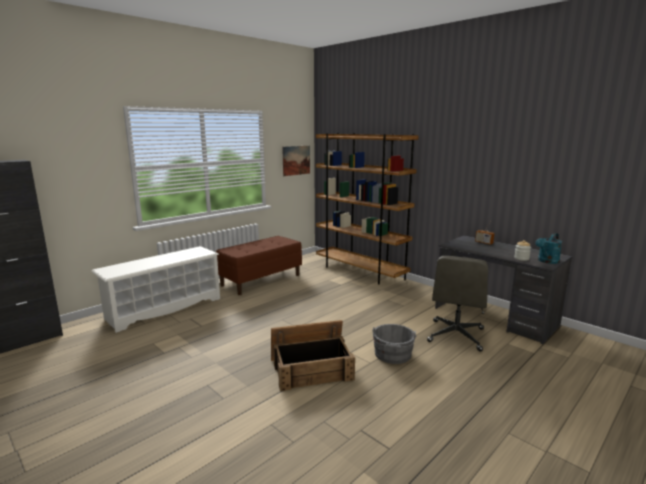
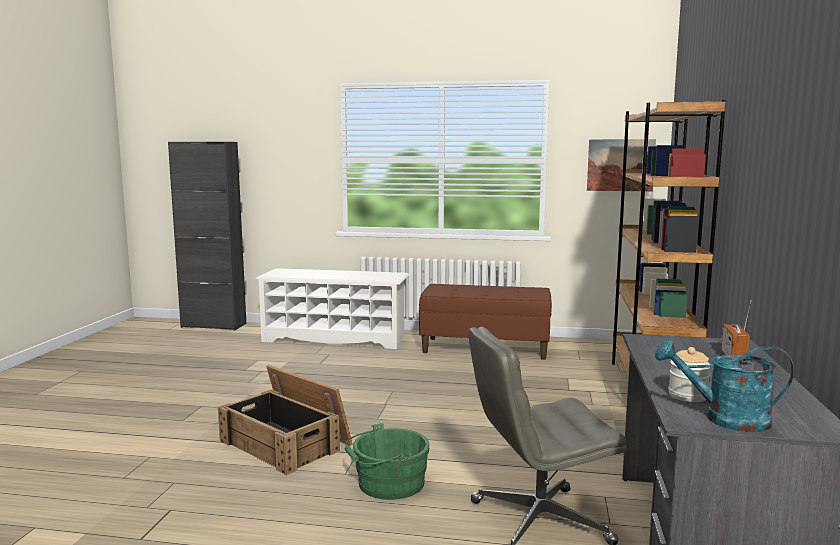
camera: 55 degrees right, 5 degrees down
(392, 355) = (387, 484): grey bucket -> green bucket

